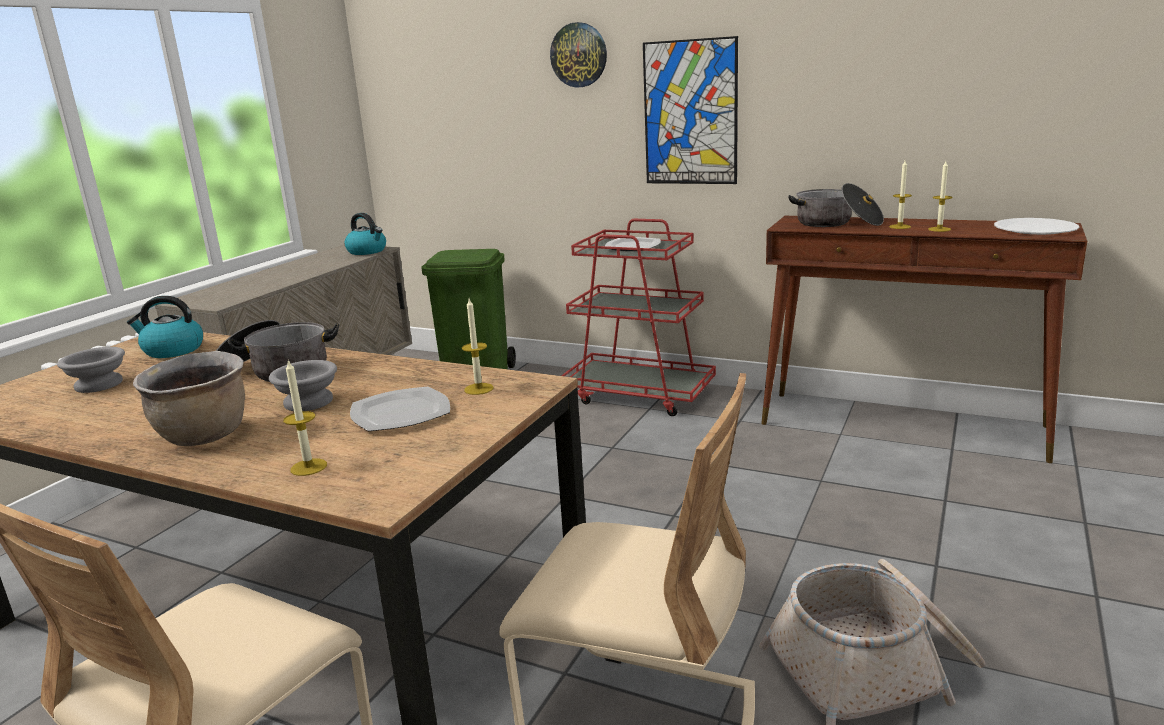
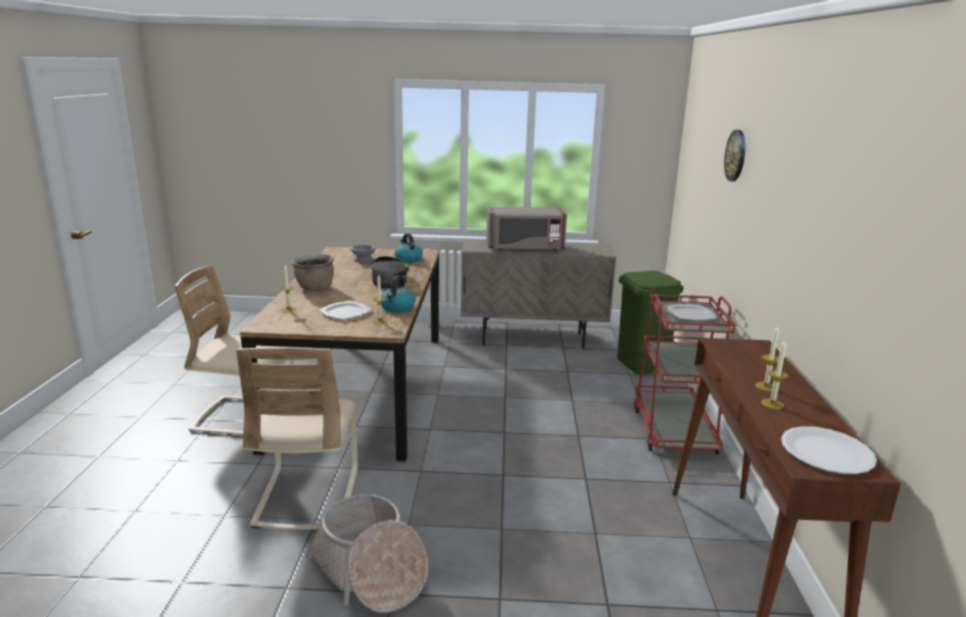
camera: 65 degrees right, 0 degrees up
(278, 278) = (524, 248): none -> grey microwave
(309, 402) = (354, 295): grey bowl -> none
(367, 251) = (597, 252): kettle -> kettle (397, 308)
(690, 113) = (761, 225): picture -> none
(837, 223) = (754, 361): cooking pot -> none

